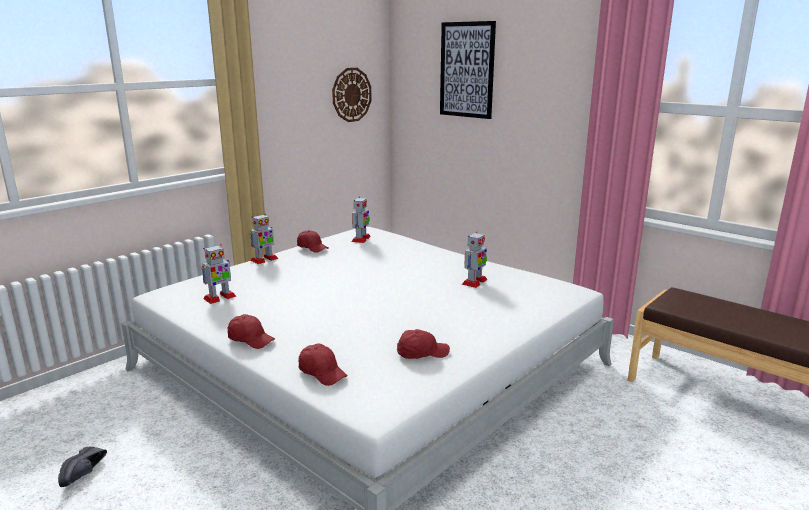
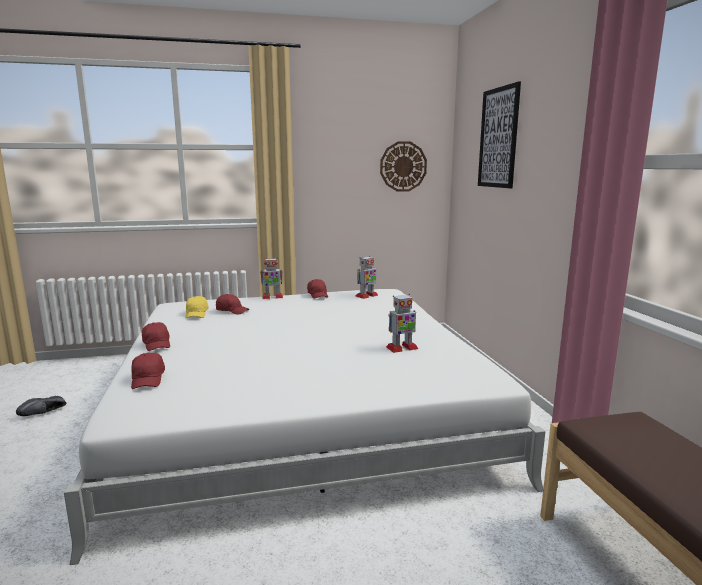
camera: 35 degrees right, 5 degrees down
(219, 298) = (196, 314): toy robot -> yellow cap
(422, 353) = (239, 389): red cap -> red cap (232, 311)

